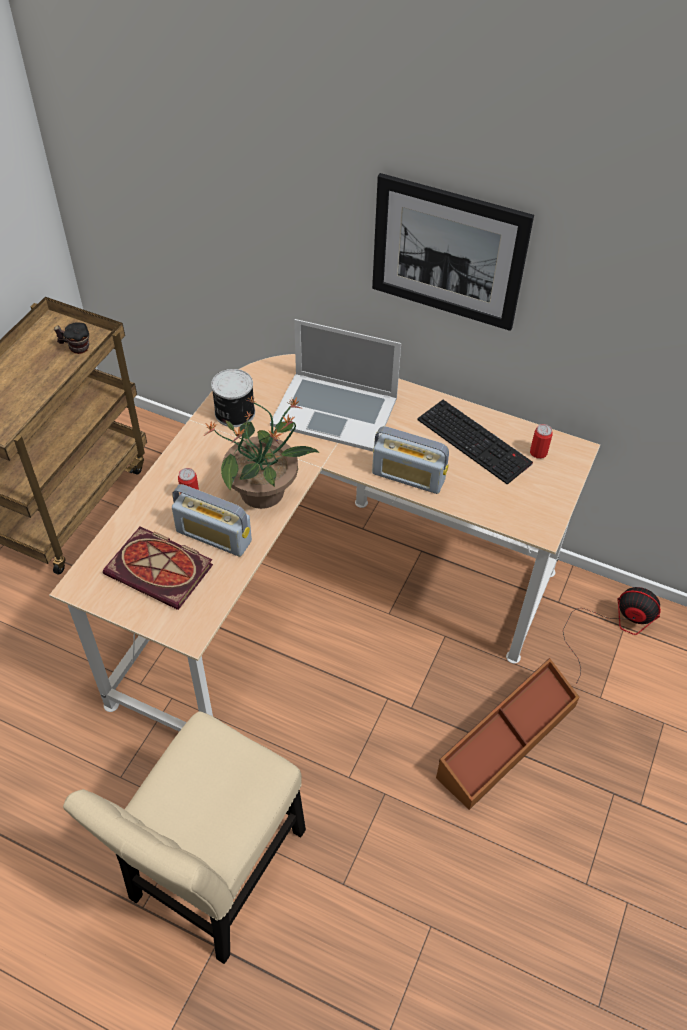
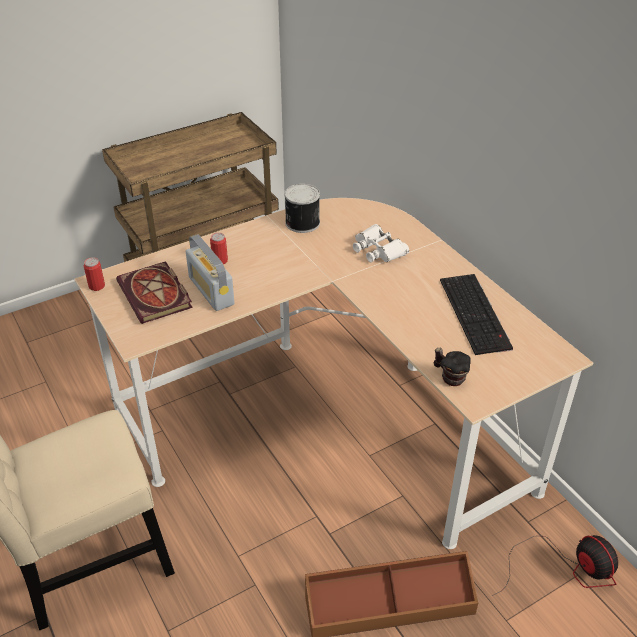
camera: 35 degrees right, 10 degrees down
(76, 347) = (236, 149): mug -> mug (449, 377)
(264, 492) = (274, 279): potted plant -> none
(335, 411) = (378, 249): laptop -> white binoculars
(408, 476) = (395, 315): radio -> none
(448, 253) = (499, 128): picture -> none
(538, 452) = (526, 344): can -> can (97, 286)

